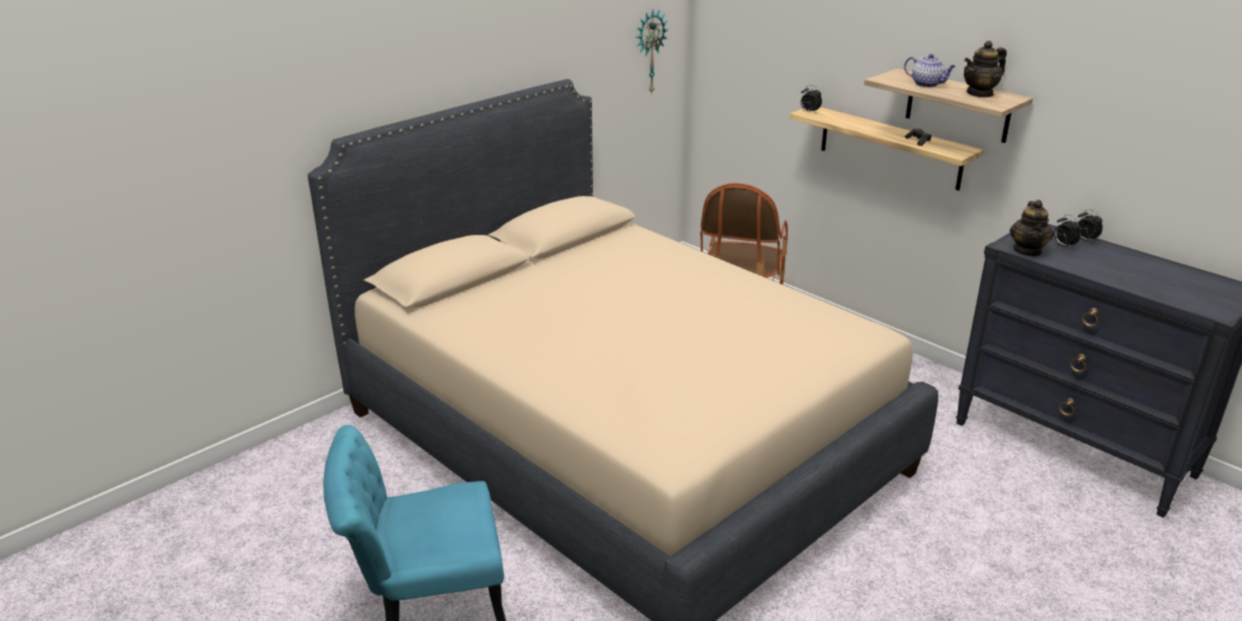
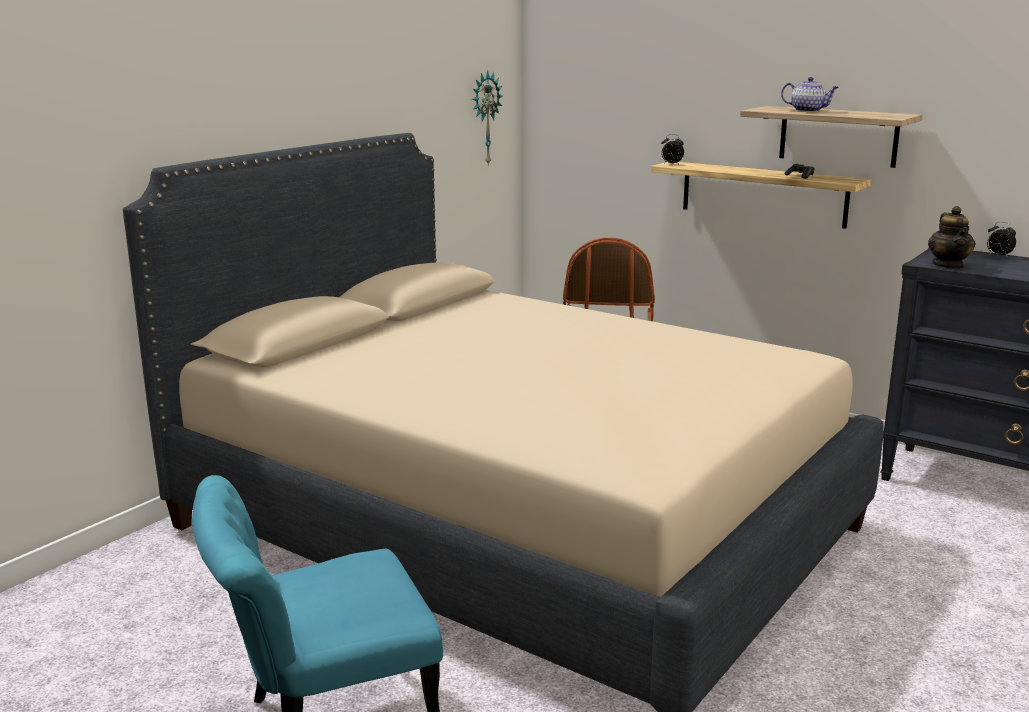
camera: 10 degrees left, 10 degrees down
(980, 93) = (867, 113): teapot -> none
(1063, 245) = (980, 260): alarm clock -> none

